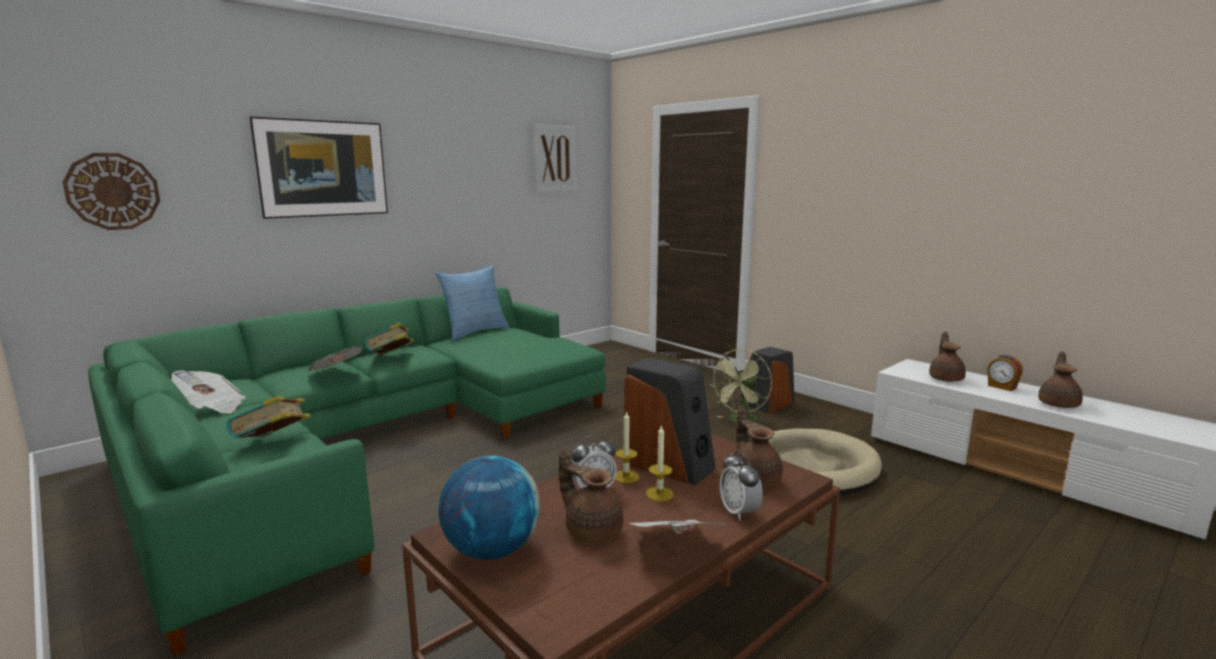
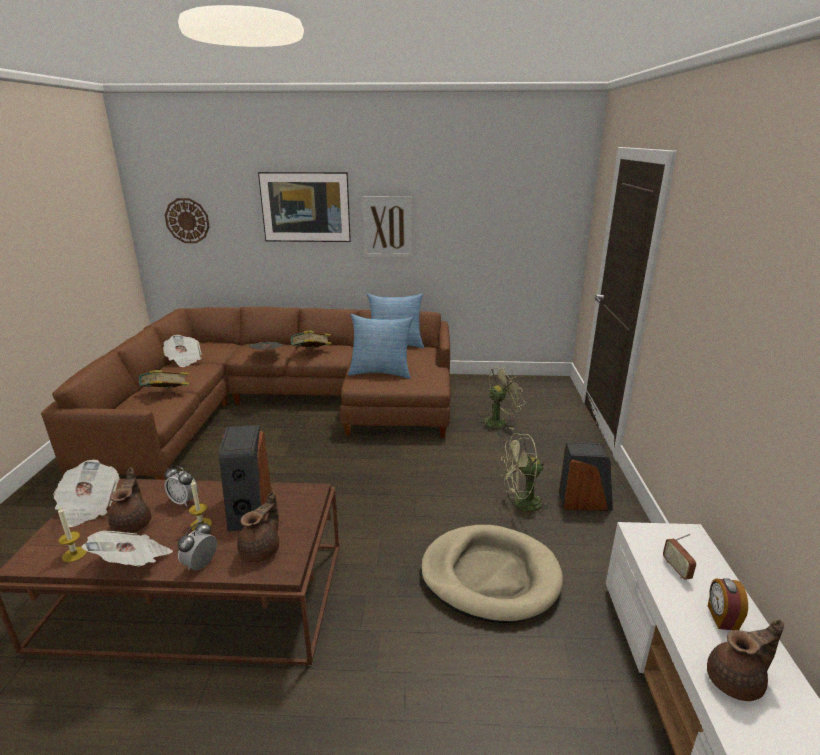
camera: 45 degrees right, 10 degrees up
(368, 444) = (280, 406): green sofa -> brown sofa
(492, 550) = (88, 507): globe -> newspaper
(511, 353) = (381, 372): none -> pillow
(555, 158) = (518, 198): picture -> picture (388, 227)
(620, 382) = (499, 421): none -> green fan
(626, 477) = (215, 502): candle -> candle (74, 554)
(946, 378) = (676, 569): brown teapot -> radio

